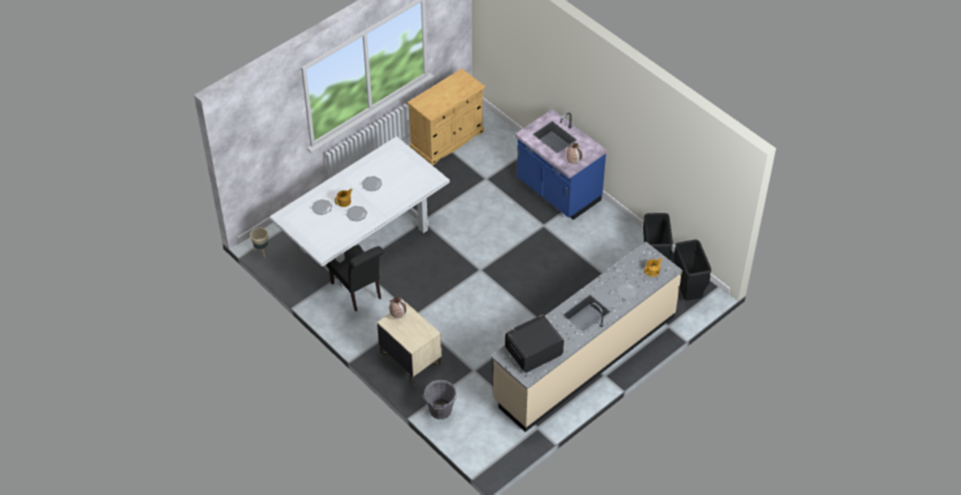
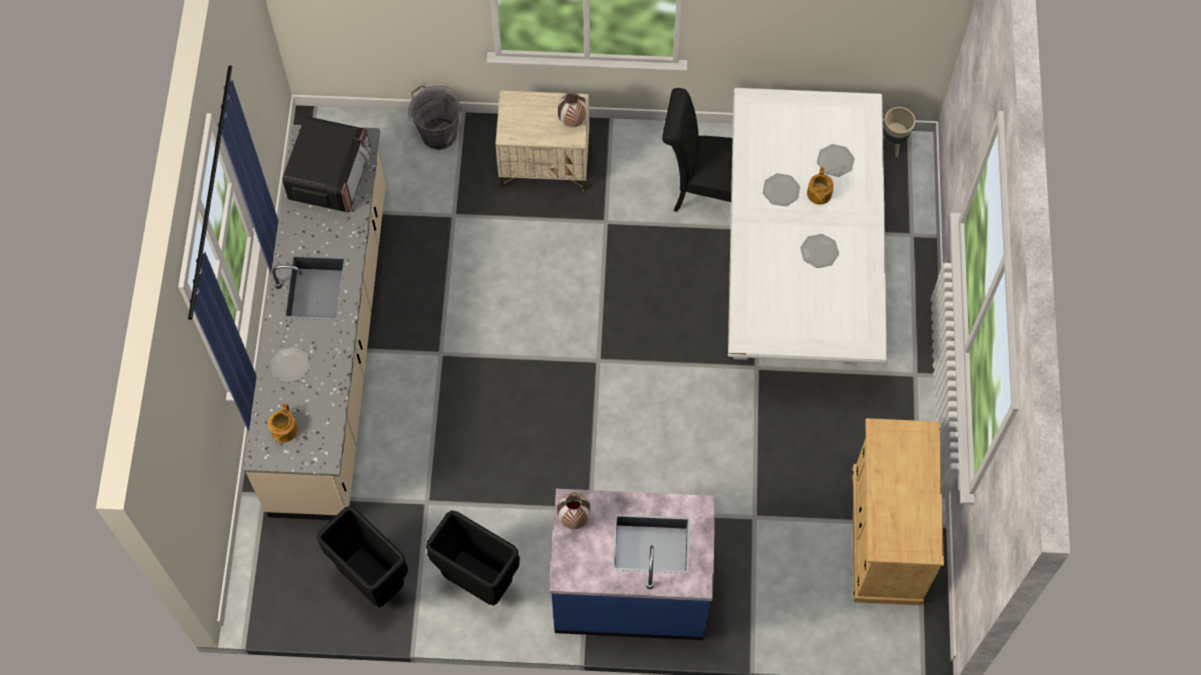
camera: 135 degrees right, 15 degrees up
(687, 292) = (283, 574): black trash can -> black trash can (479, 581)

